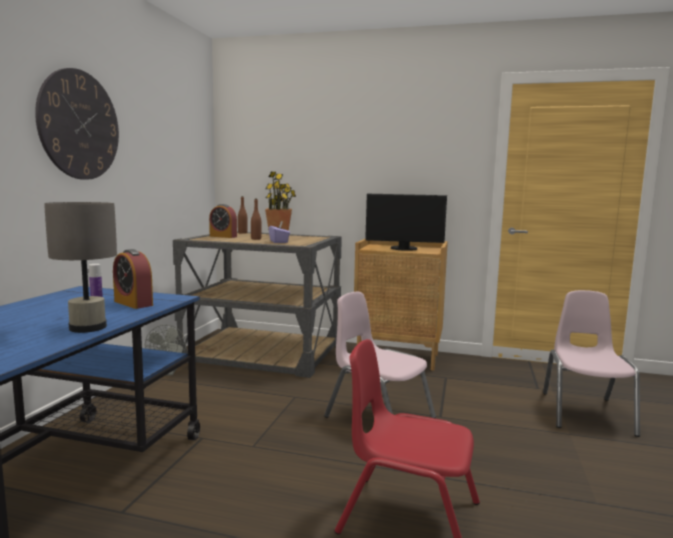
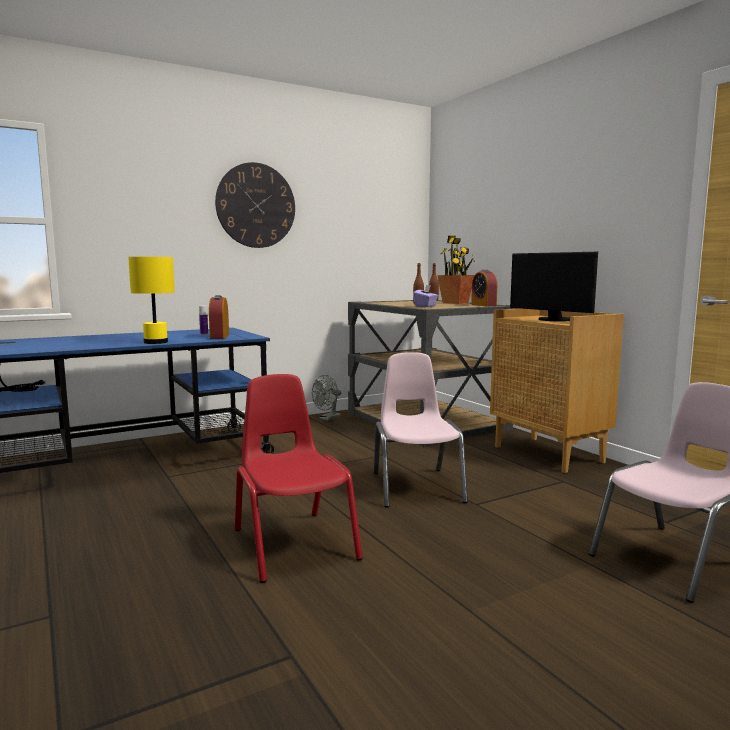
camera: 45 degrees right, 0 degrees up
(87, 328) = (155, 342): grey table lamp -> yellow table lamp
(223, 236) = (401, 302): alarm clock -> alarm clock (483, 305)

